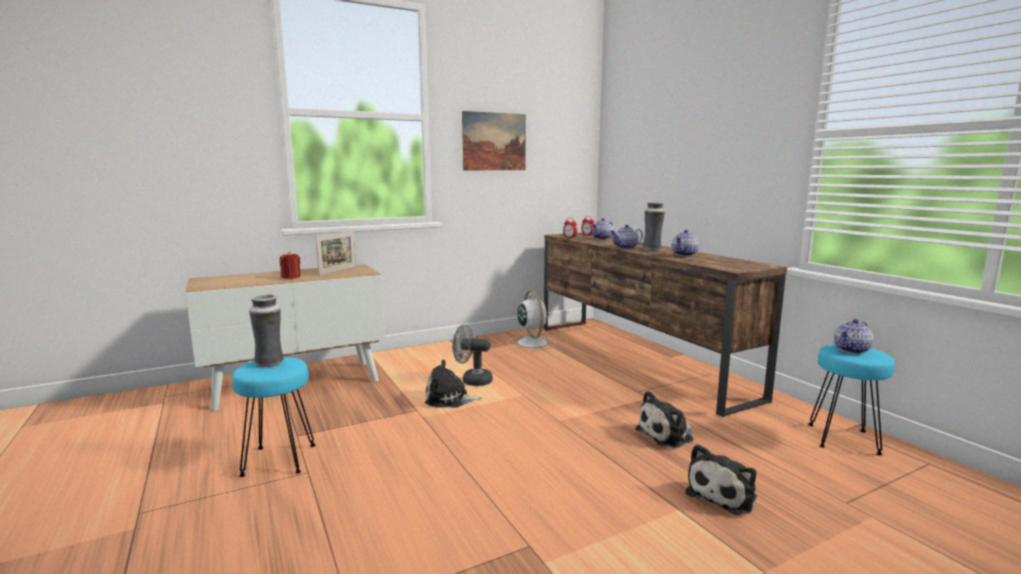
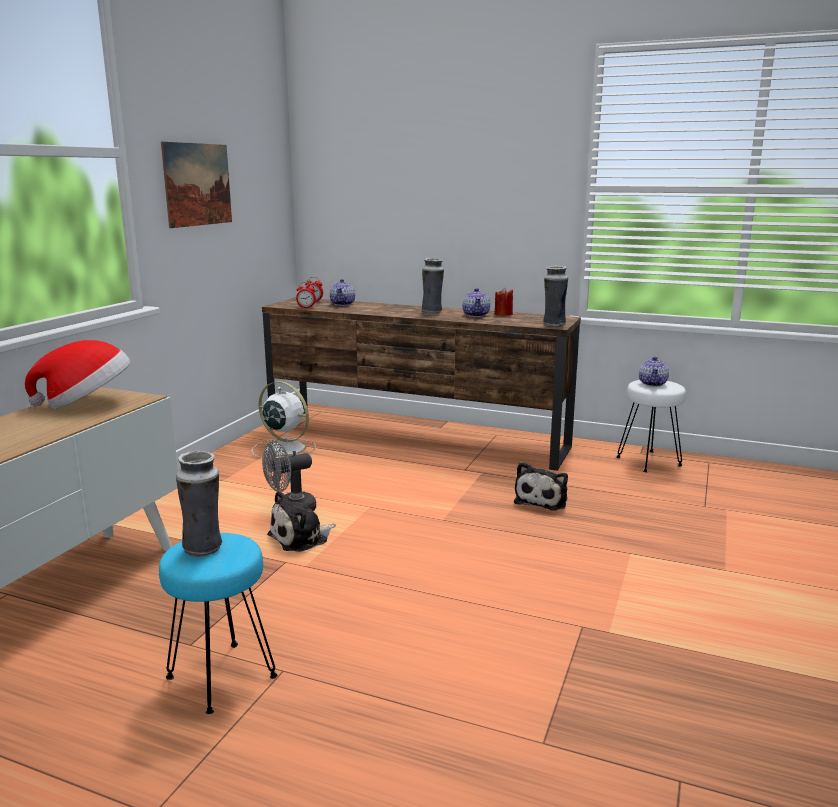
camera: 40 degrees left, 5 degrees up
(291, 277) = (45, 427): red candle -> red candle (503, 314)
(338, 271) = (87, 403): picture frame -> hat
(626, 247) = (402, 313): teapot -> none
(723, 494) = (639, 530): plush toy -> none
(734, 268) = (553, 325): none -> vase
(844, 439) = (649, 461): turquoise stool -> white stool

